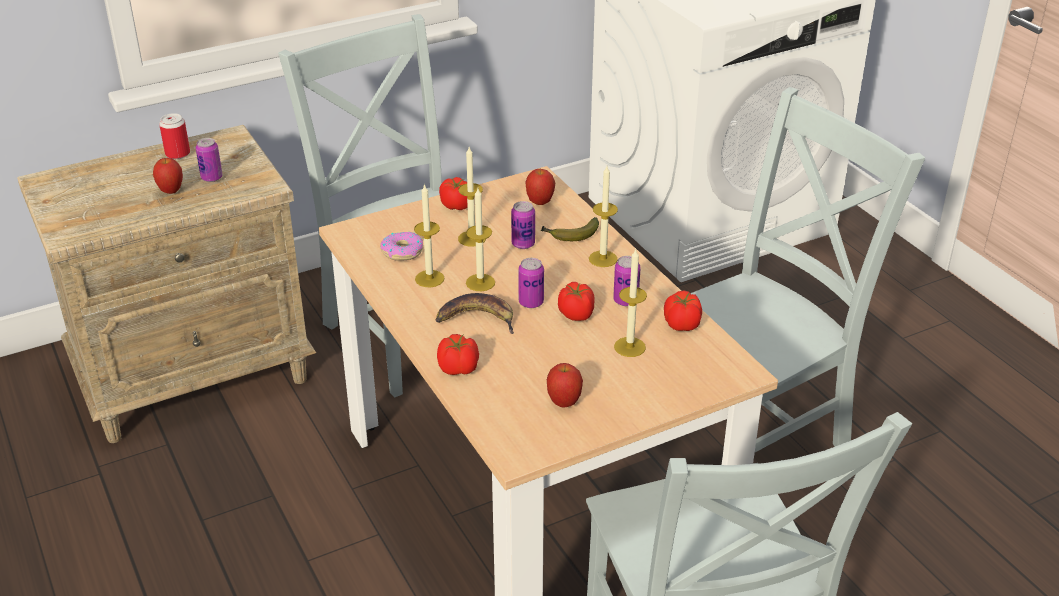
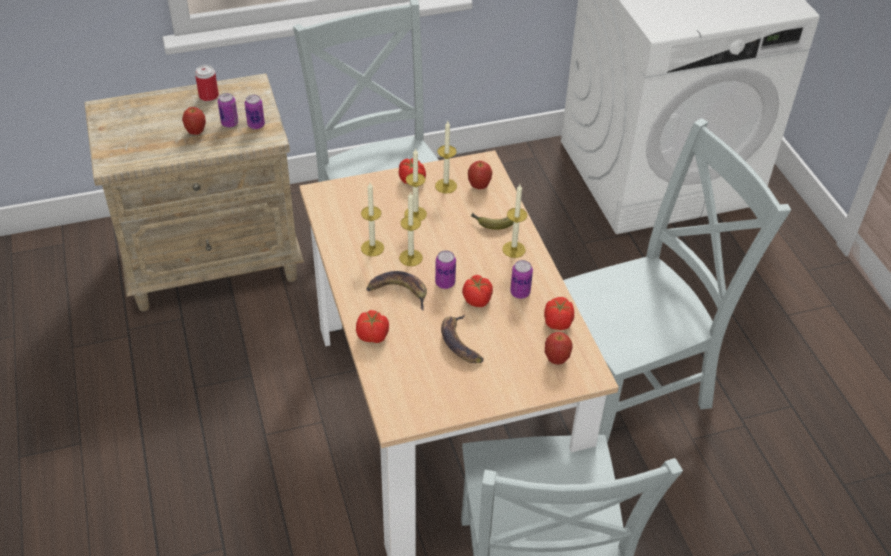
camera: 10 degrees right, 10 degrees up
(402, 251) = (358, 218): donut -> none
(523, 244) = (454, 225): can -> can (256, 125)
(564, 402) = (444, 380): apple -> apple (556, 359)
(570, 361) = (460, 342): none -> banana
(629, 347) = (510, 337): candle -> candle (446, 186)

